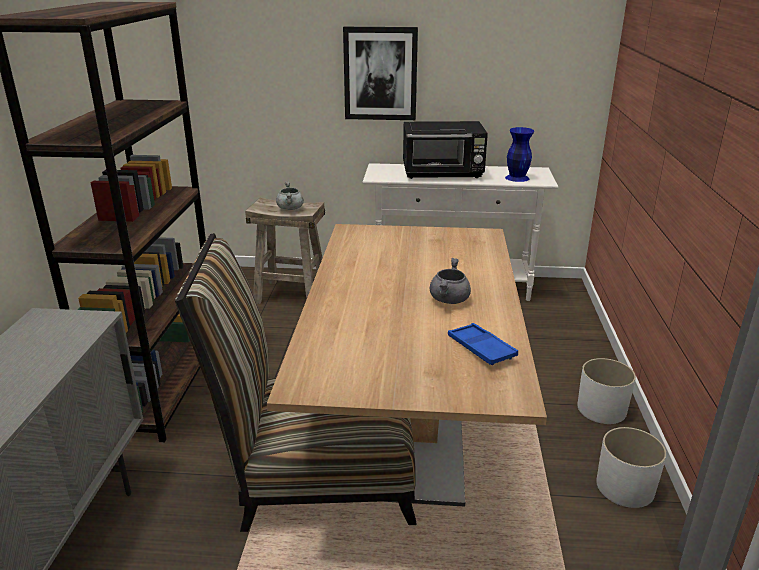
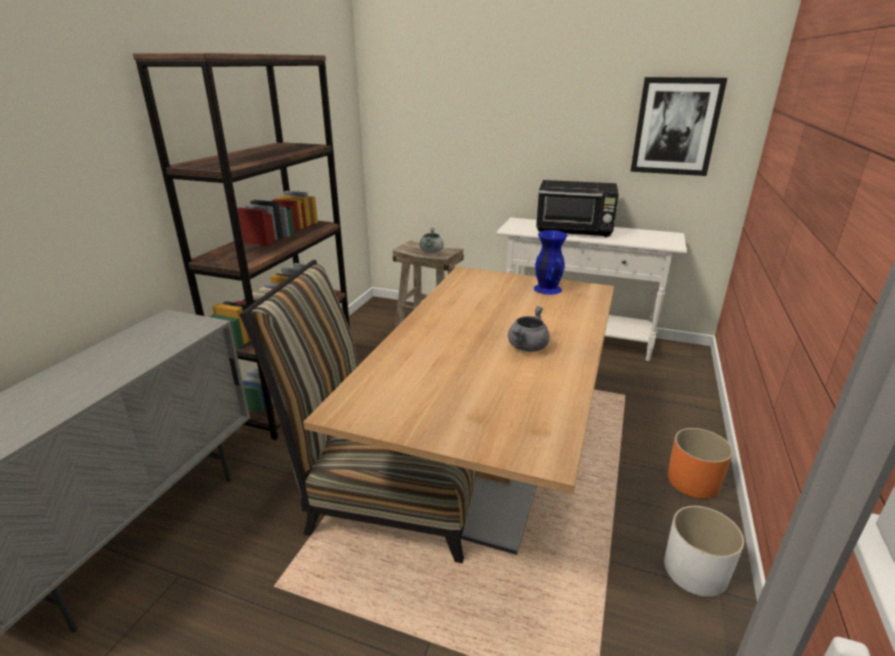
camera: 15 degrees right, 0 degrees up
(380, 74) = (526, 134): picture -> picture (676, 126)
(481, 348) = (536, 400): blue tray -> none
(516, 178) = (646, 240): blue vase -> blue vase (547, 289)
(601, 409) = (692, 480): white planter -> orange planter

